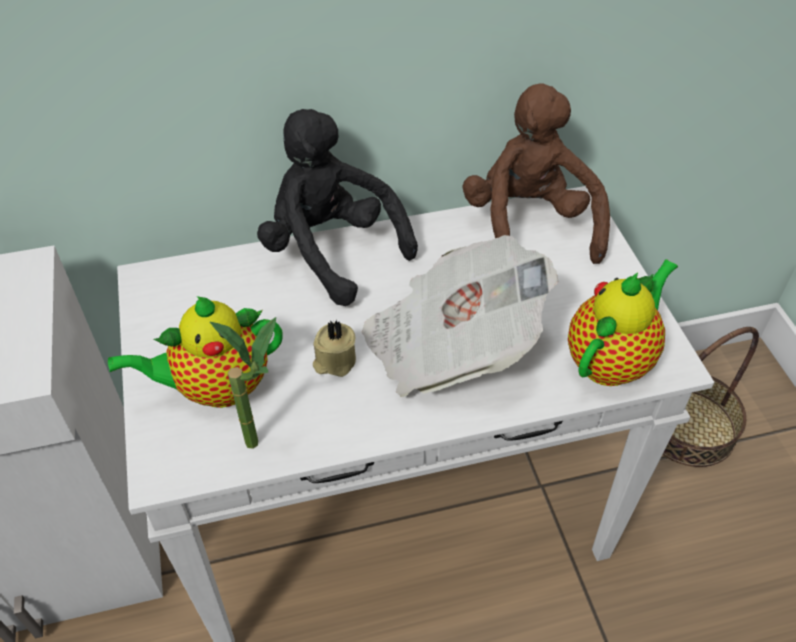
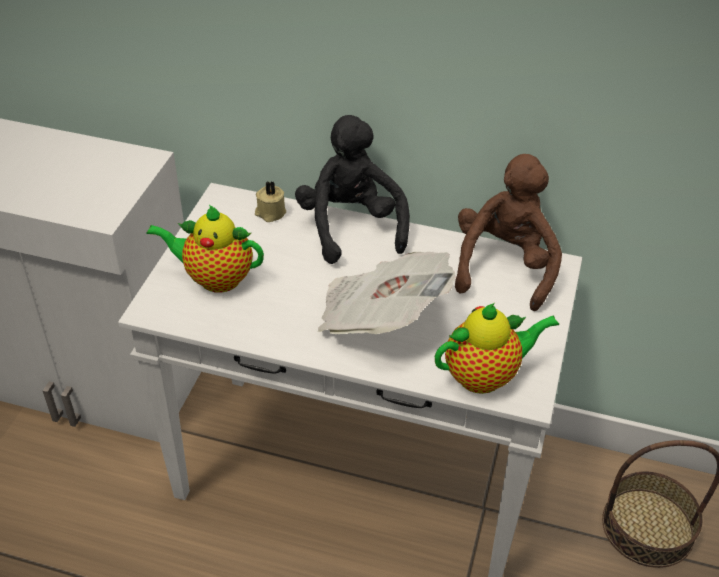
camera: 30 degrees right, 5 degrees down
(266, 441) = (219, 321): potted plant -> none
(334, 361) = (297, 294): beige candle -> beige candle (270, 213)

